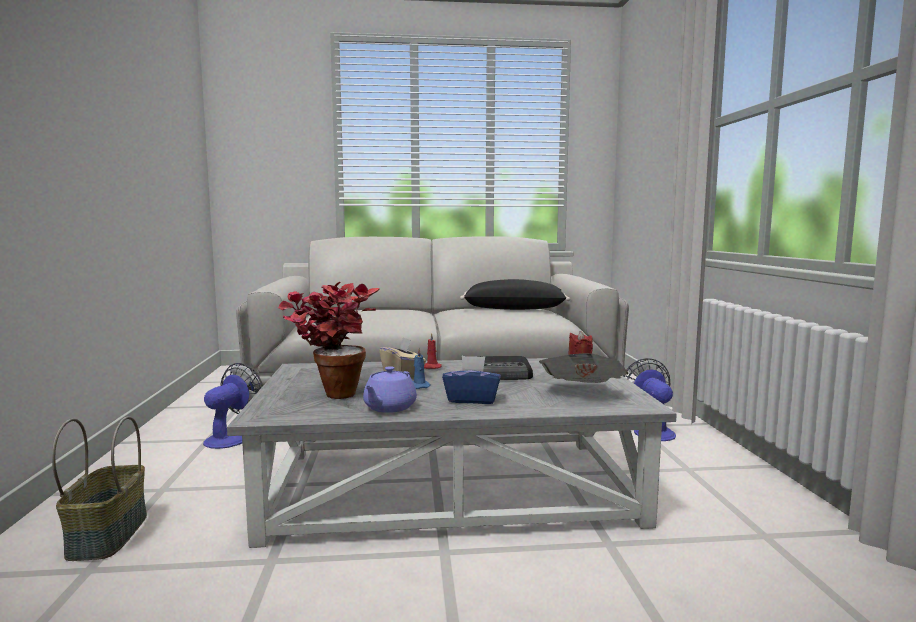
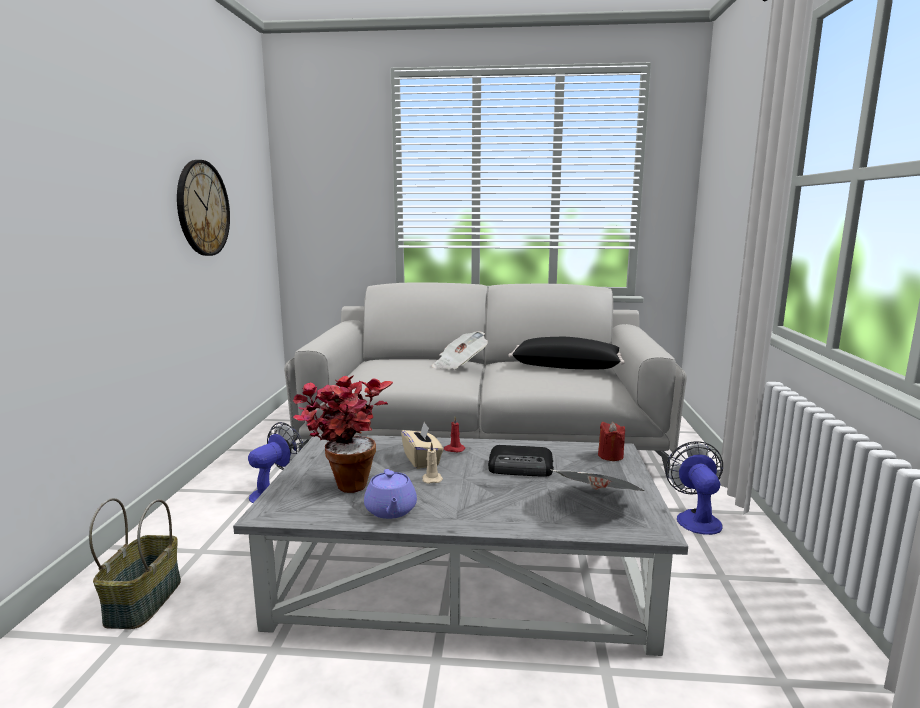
camera: 10 degrees right, 5 degrees up
(145, 149) = (202, 208): none -> wall clock
(389, 408) = (390, 511): purple teapot -> purple teapot turned 45 degrees counterclockwise
(411, 310) = (459, 365): none -> newspaper
(419, 386) = (431, 479): blue candle -> beige candle
(472, 399) = (477, 504): blue tissue box -> none

